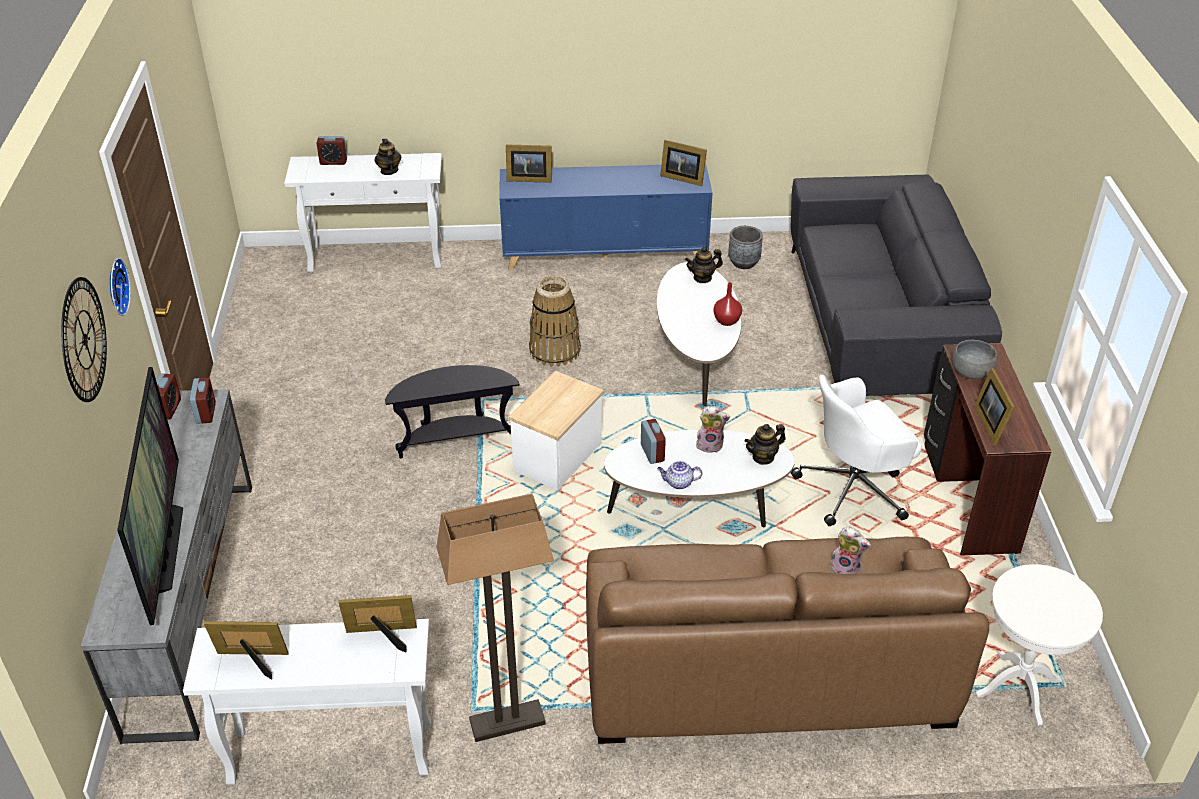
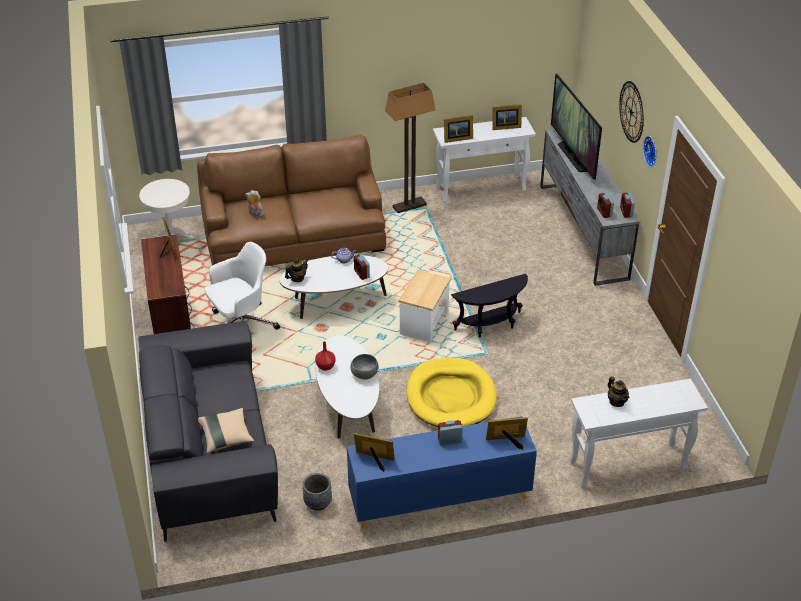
camera: 170 degrees right, 0 degrees up
(333, 162) = (668, 406): alarm clock -> alarm clock (449, 440)
(554, 351) = (450, 396): basket -> yellow dog bed
(702, 278) = (347, 402): teapot -> none
(710, 445) = (328, 282): plush toy -> none
(856, 246) = (226, 437): none -> beige pillow
(972, 372) = (172, 278): grey bowl -> grey bowl (364, 374)

